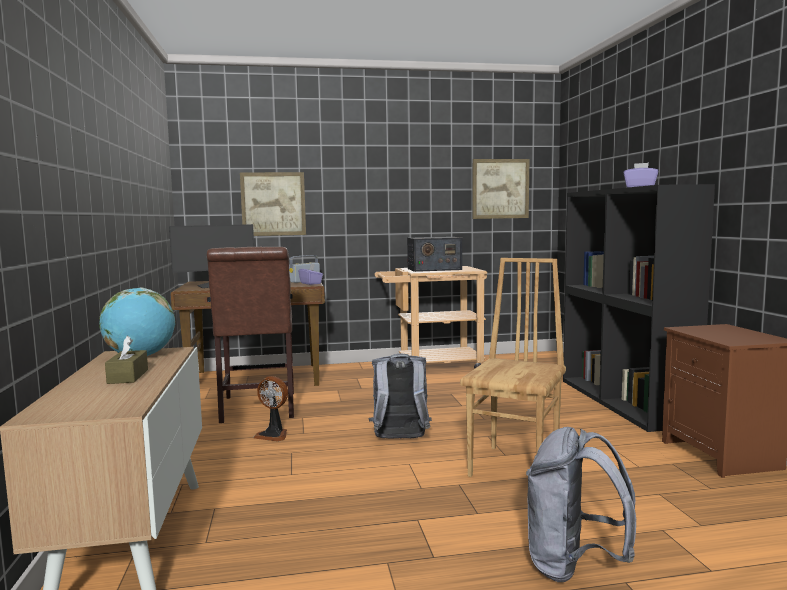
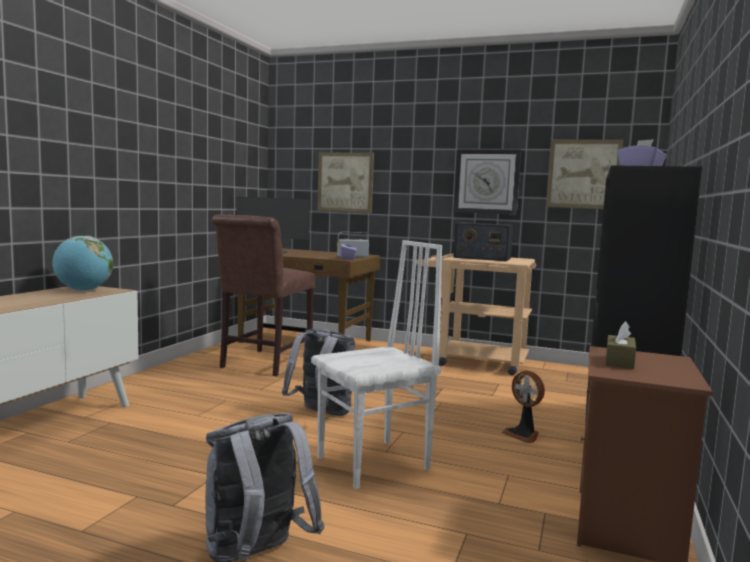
camera: 30 degrees right, 0 degrees up
(128, 376) = (34, 299): brown tissue box -> brown tissue box (619, 361)
(273, 435) = (238, 385): fan -> fan (523, 434)
(419, 198) = (486, 181): none -> wall clock
(516, 467) = (374, 464): brown chair -> white chair

